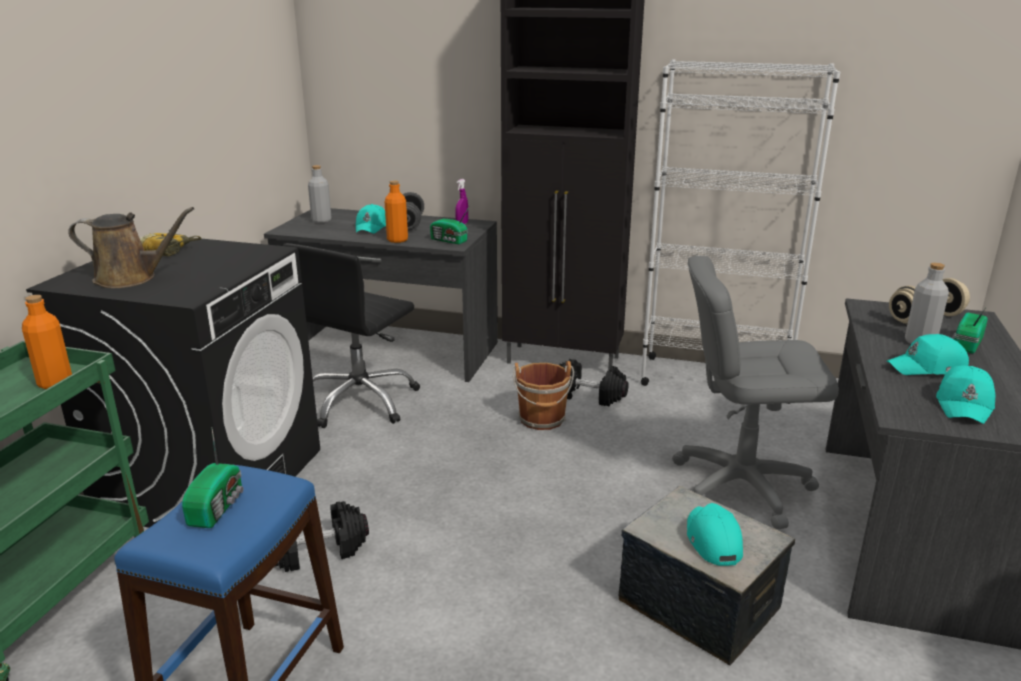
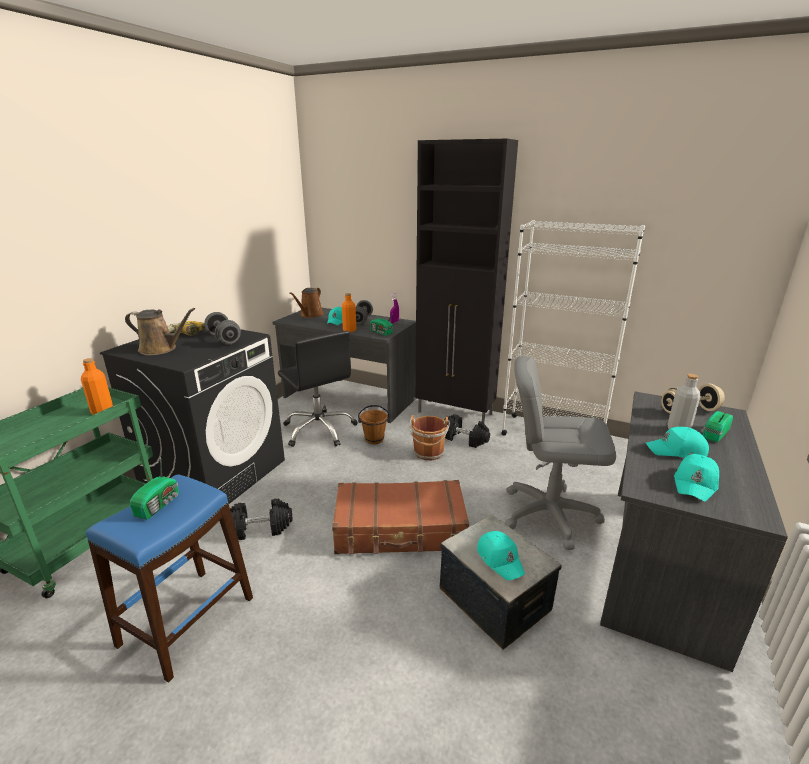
camera: 10 degrees right, 0 degrees up
(227, 258) = (224, 339): none -> grey dumbbell
(321, 221) = (310, 315): grey bottle -> brown watering can
(360, 401) = (319, 430): black office chair -> black office chair turned 75 degrees counterclockwise
(452, 407) = (374, 439): none -> brown bucket
(535, 529) = (400, 529): none -> brown suitcase
(712, 540) = (500, 559): turquoise cap -> turquoise cap turned 150 degrees clockwise

